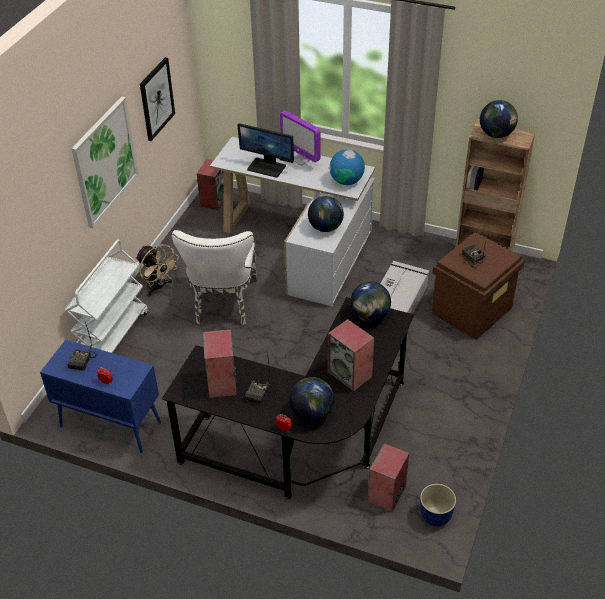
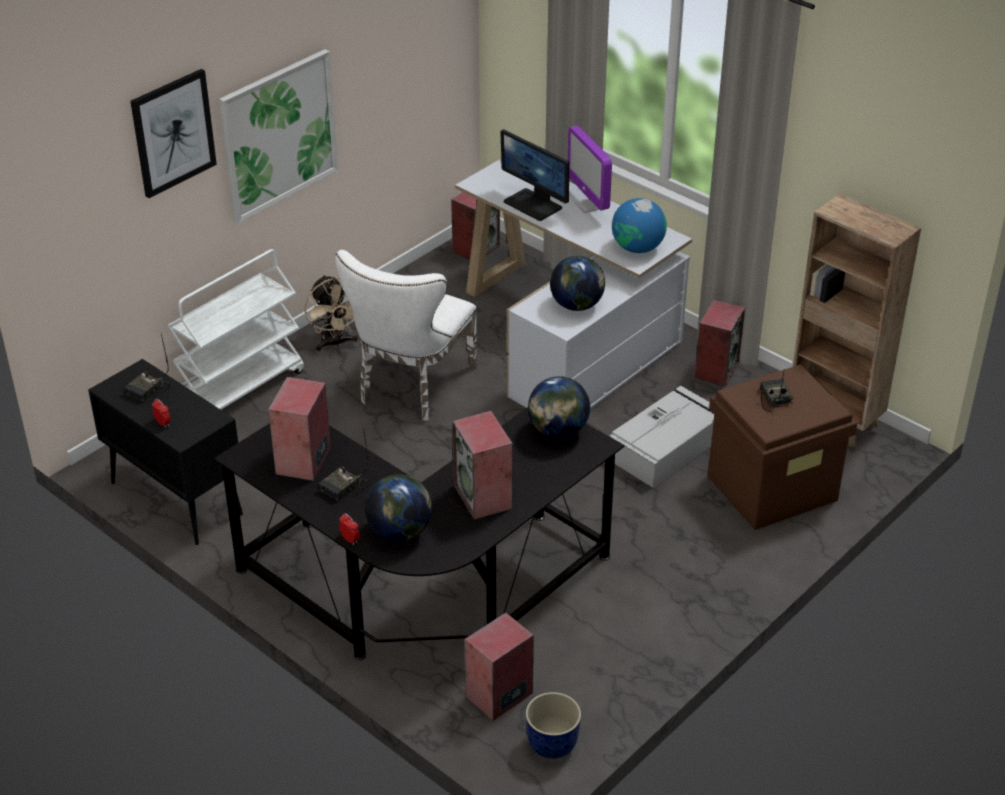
camera: 20 degrees right, 5 degrees down
(109, 424) = (175, 498): blue cabinet -> black cabinet
(156, 99) = (393, 70): picture -> picture (173, 132)
(400, 243) = (716, 369): none -> speaker
(496, 134) = (858, 217): globe -> none

